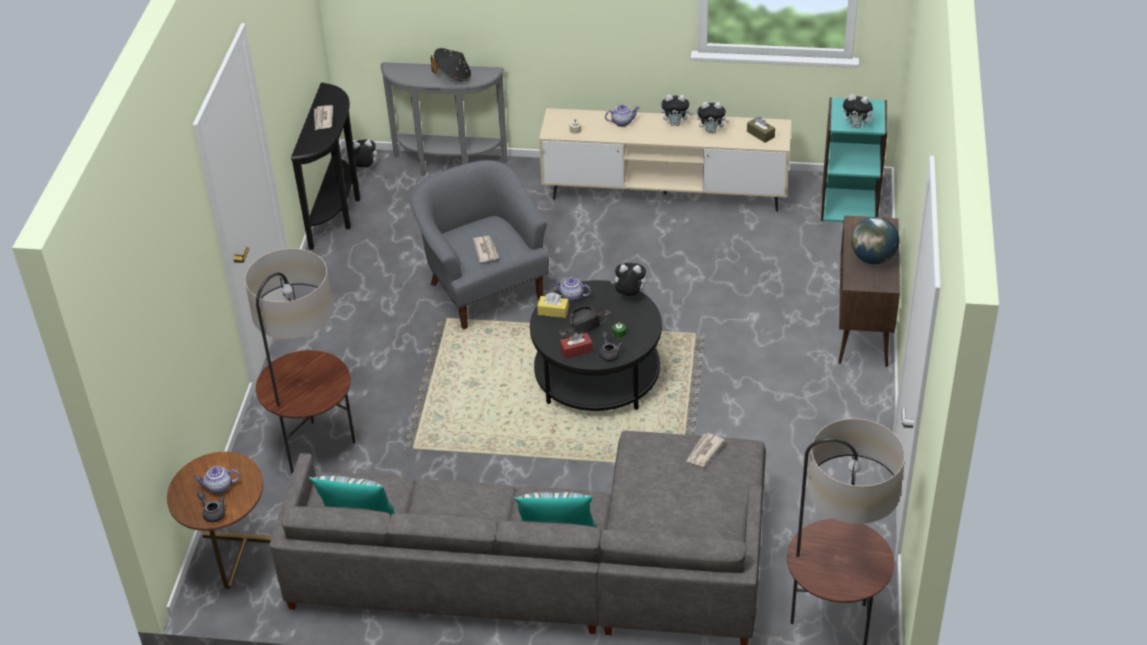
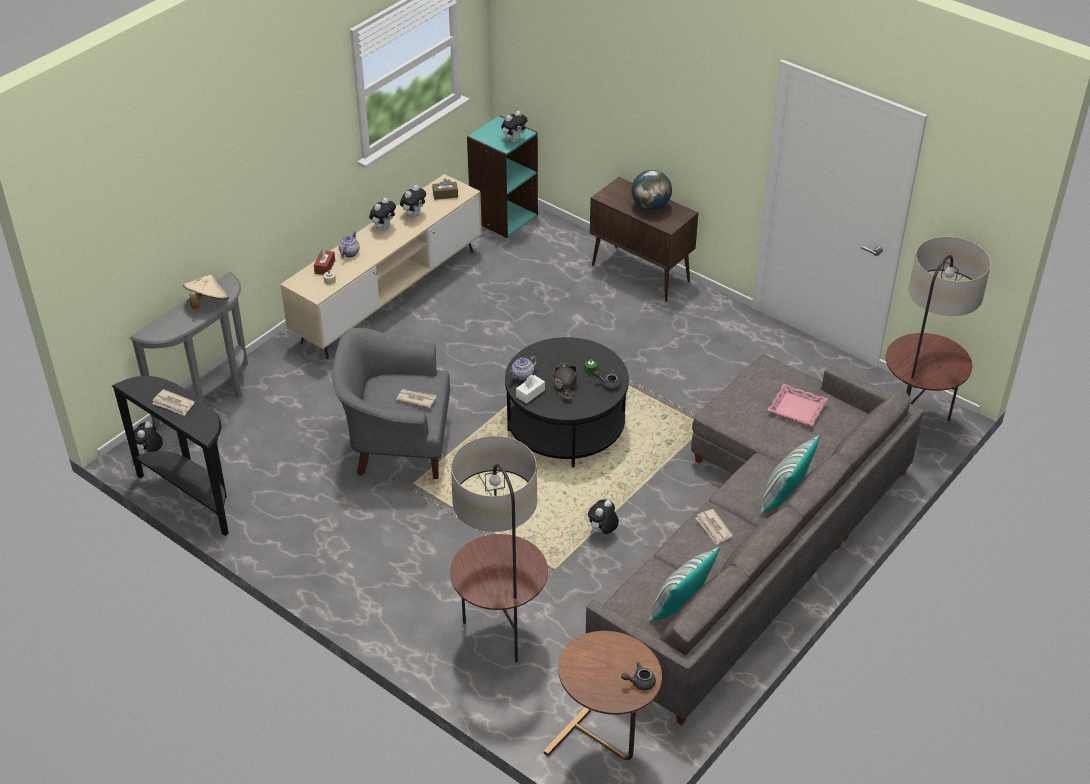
camera: 60 degrees left, 0 degrees up
(218, 487) = (610, 667): teapot -> none
(453, 76) = (207, 303): black hat -> beige hat
(553, 311) = (530, 393): yellow tissue box -> white tissue box
(576, 350) = (588, 400): red tissue box -> red tissue box (325, 267)
(629, 295) = (551, 345): plush toy -> plush toy (602, 532)
(690, 494) = (796, 409): none -> pink tray
(704, 451) = (757, 383): newspaper -> newspaper (713, 528)

